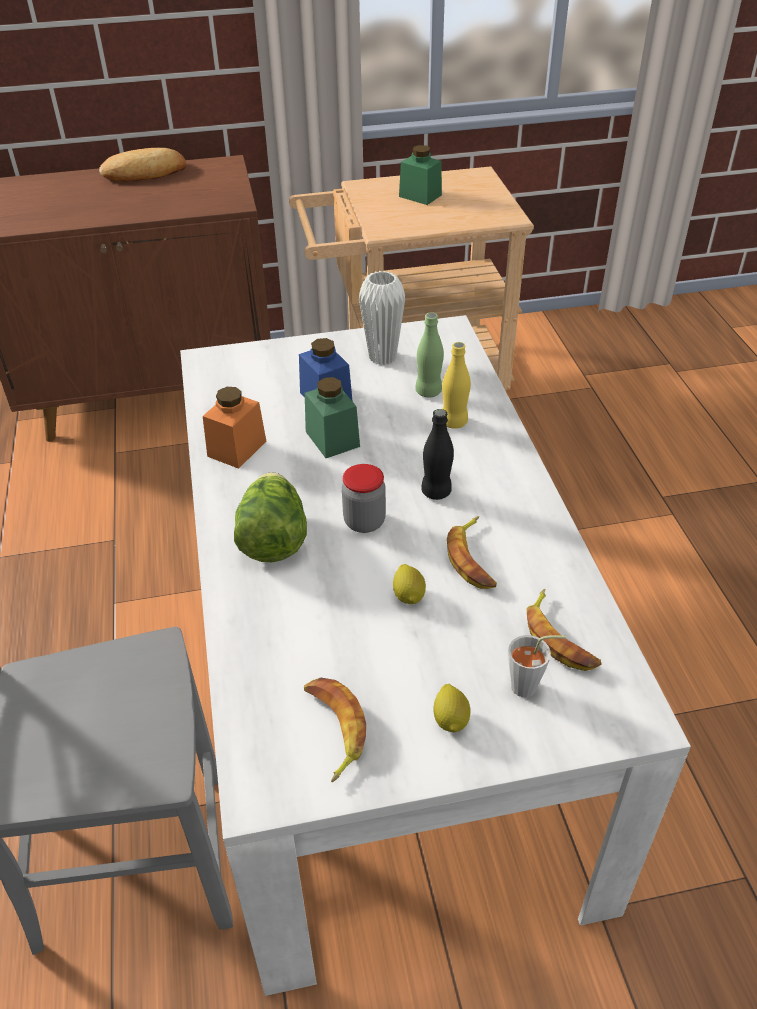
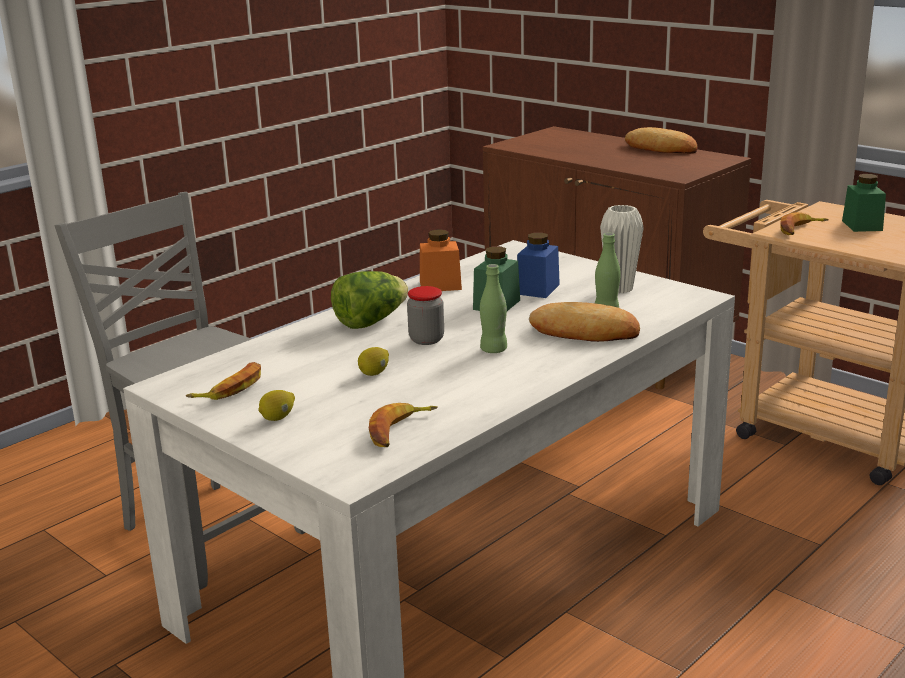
camera: 55 degrees right, 20 degrees down
(436, 492) = (493, 350): black bottle -> green bottle
(454, 422) = (584, 332): yellow bottle -> bread
(473, 558) = (440, 381): banana -> banana (800, 229)
(530, 687) = (338, 433): grey cup -> none

